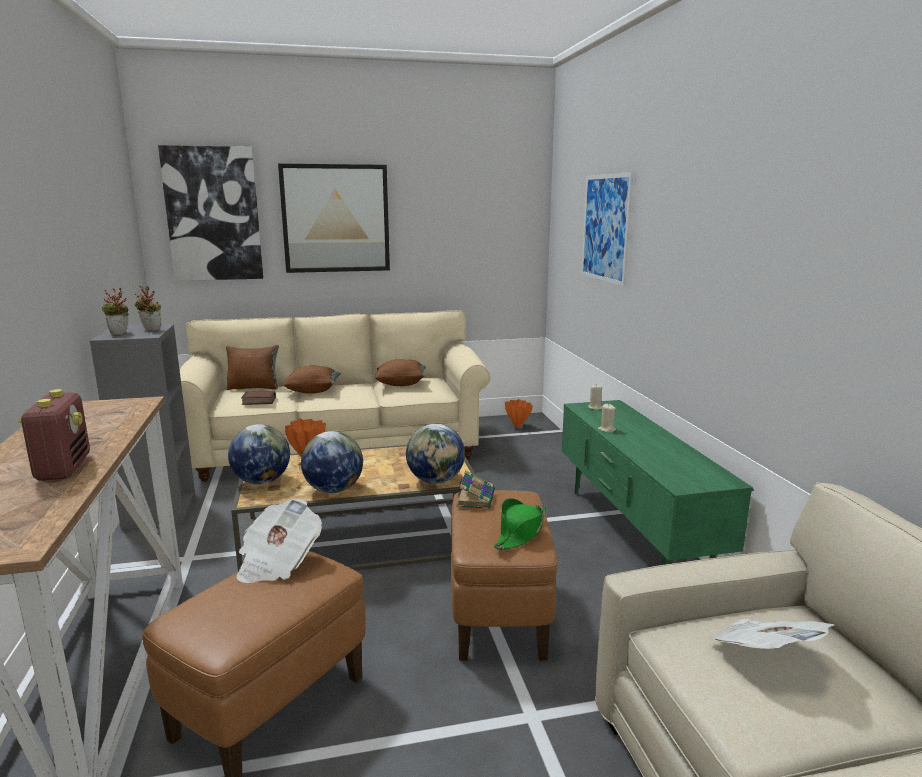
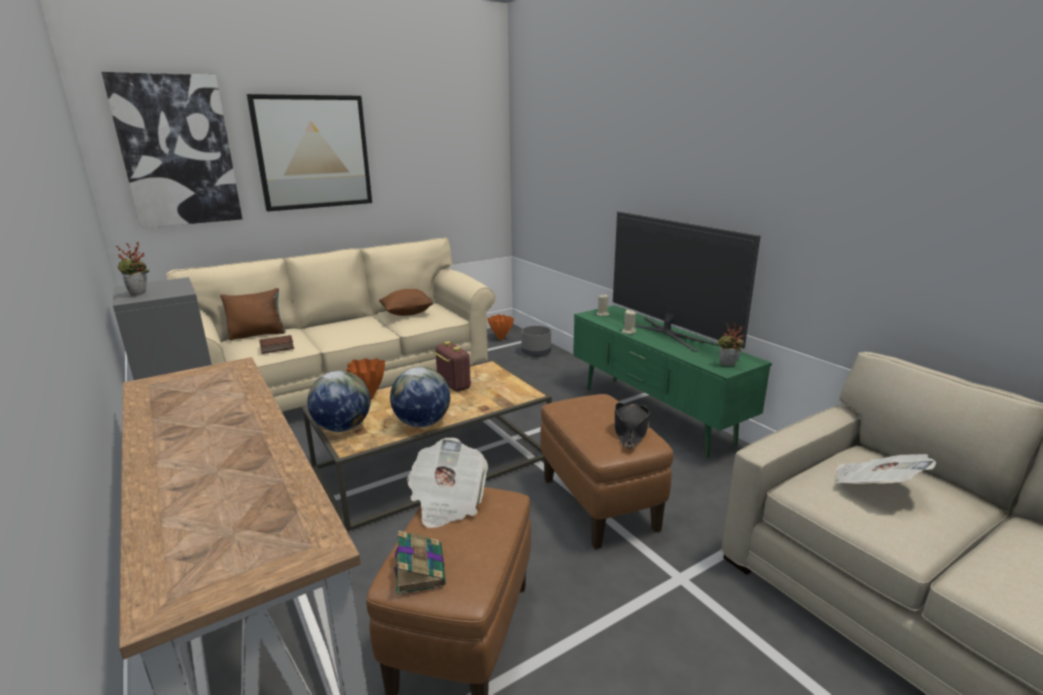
camera: 20 degrees left, 5 degrees up
(63, 468) = (246, 452): radio -> radio (453, 385)
(150, 330) = (171, 286): potted plant -> potted plant (728, 365)
(313, 391) = (323, 331): brown pillow -> none
(436, 481) = (508, 398): globe -> none
(475, 498) = (568, 408): book -> book (419, 569)
(520, 532) = (630, 430): green hat -> black hat
(546, 446) = (536, 353): none -> grey planter
(606, 228) = (586, 155): picture -> none
(653, 437) = (669, 333): none -> television

